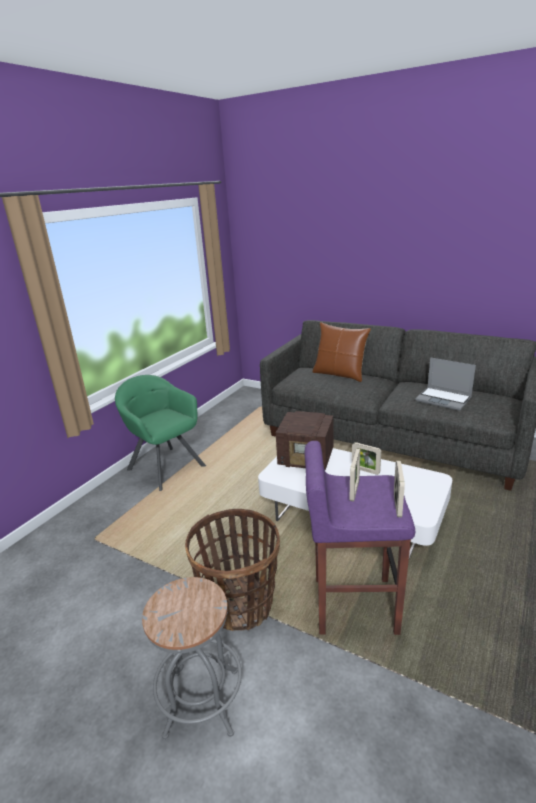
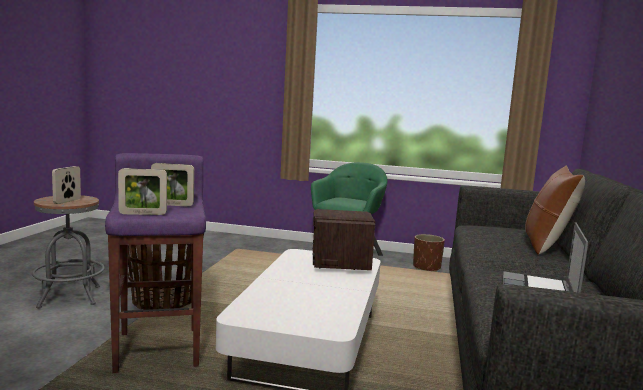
camera: 70 degrees right, 15 degrees down
(214, 434) = (426, 267): none -> brown planter
(365, 470) = (331, 290): picture frame -> picture frame (67, 201)

